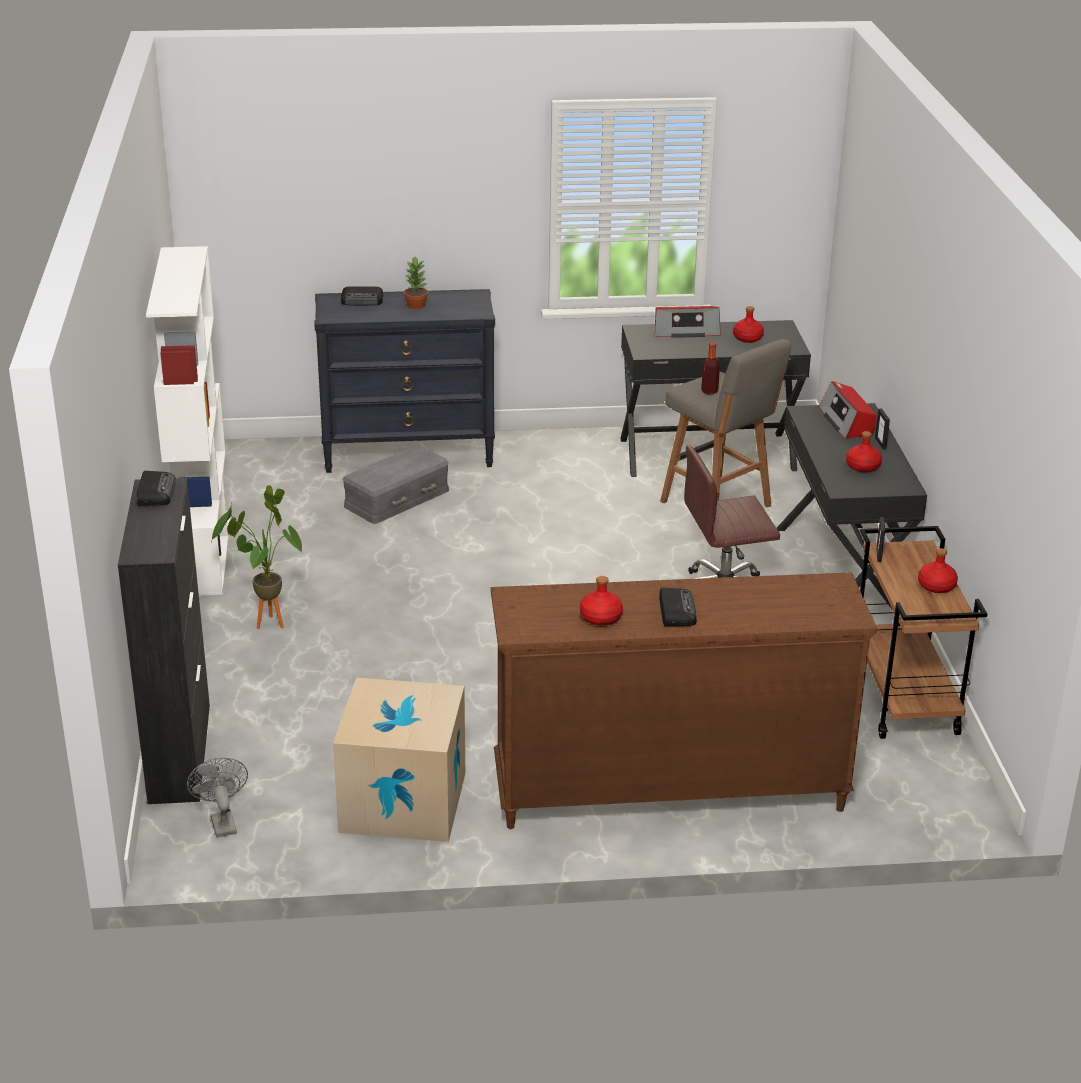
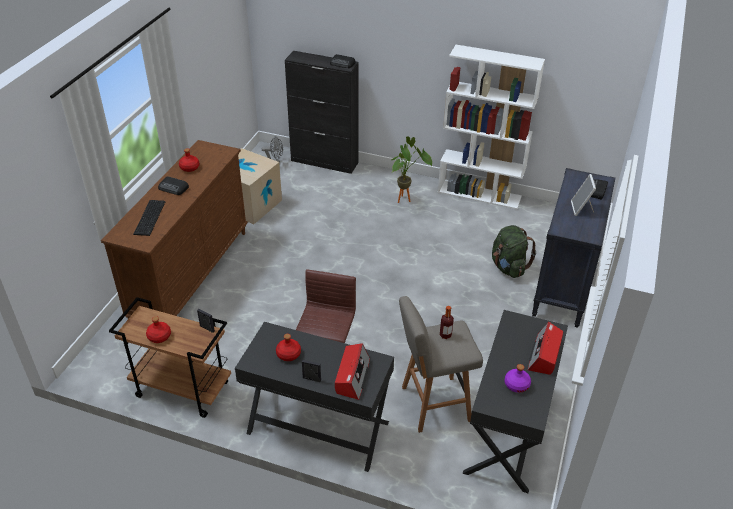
camera: 115 degrees right, 10 degrees up
(396, 498) = (508, 267): grey storage box -> green backpack
(416, 305) = (581, 209): potted plant -> picture frame
(747, 338) = (516, 384): red bottle -> purple bottle
(774, 603) = (151, 217): none -> keyboard
(847, 422) = (352, 377): radio -> radio turned 90 degrees clockwise

